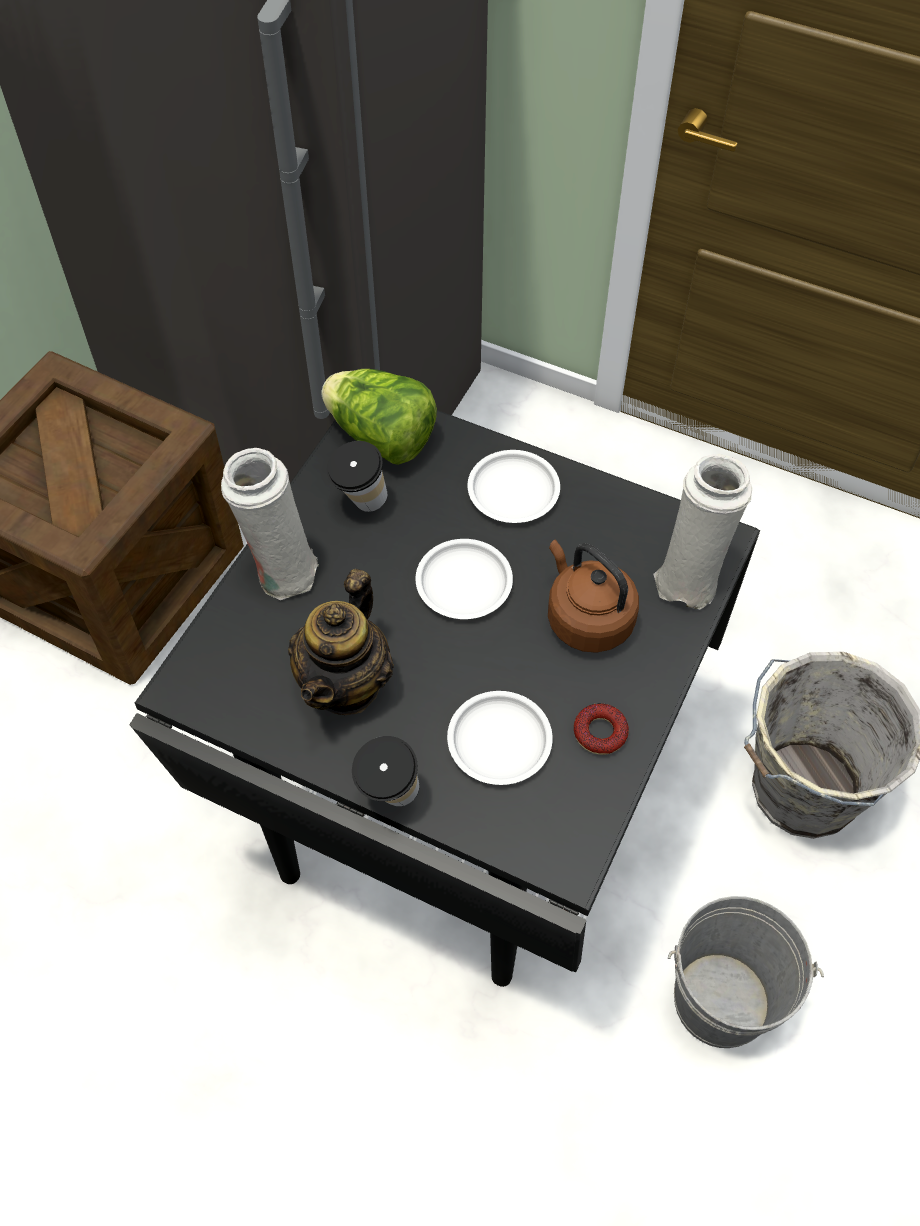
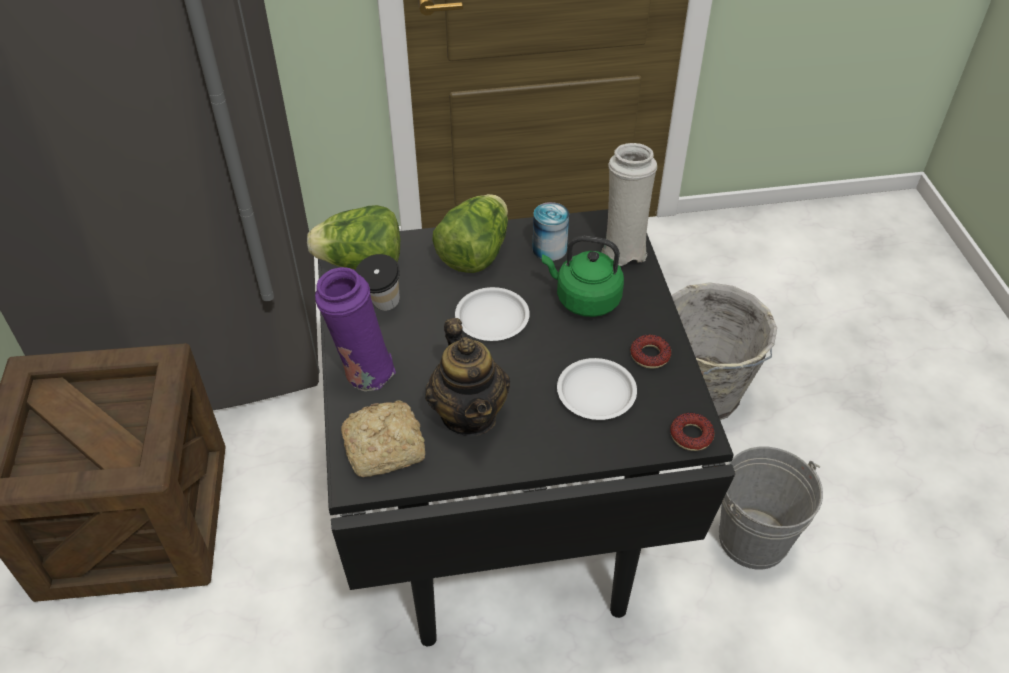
camera: 35 degrees left, 10 degrees down
(236, 671) = (387, 448): none -> bread
(280, 571) = (363, 373): white vase -> purple vase
(389, 798) = (559, 463): cup -> none
(512, 491) = (475, 253): white plate -> lettuce
(559, 858) = (691, 435): none -> donut
(586, 618) = (584, 299): brown kettle -> green kettle
(602, 531) = (549, 249): none -> can

